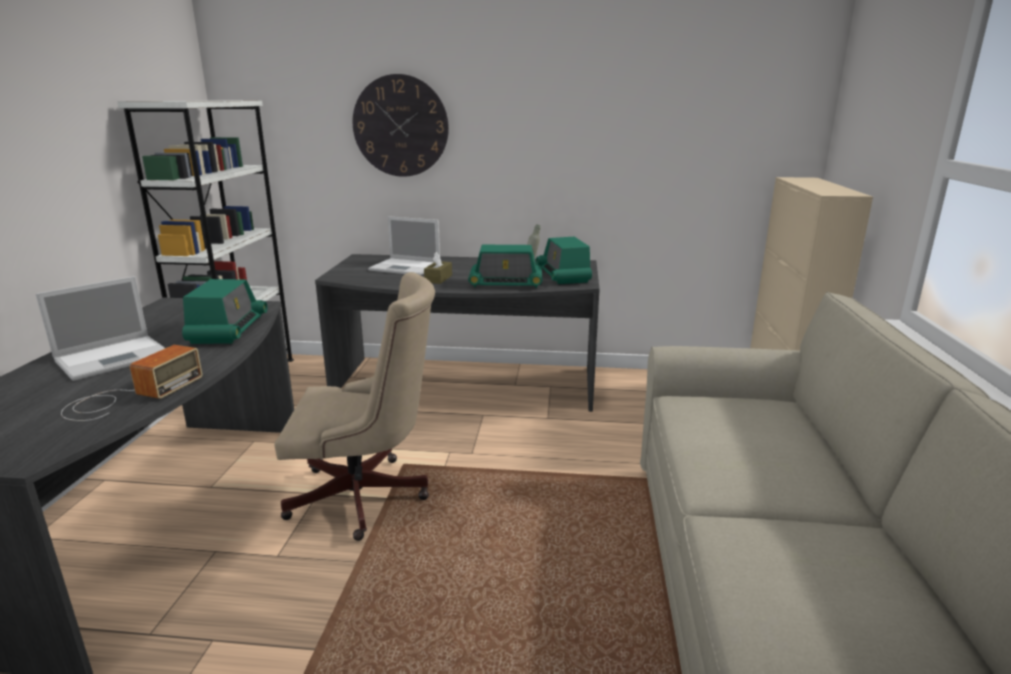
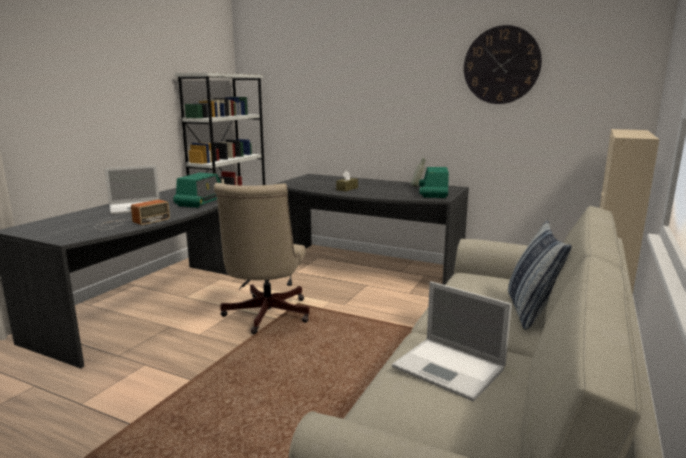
camera: 20 degrees right, 5 degrees down
(367, 497) = (265, 316): beige office chair -> beige office chair turned 75 degrees clockwise
(400, 126) = (342, 90): wall clock -> wall clock (501, 65)
(406, 267) = (333, 182): laptop -> laptop (450, 368)
(505, 283) = (388, 194): radio -> none
(807, 451) = (530, 311): none -> pillow

